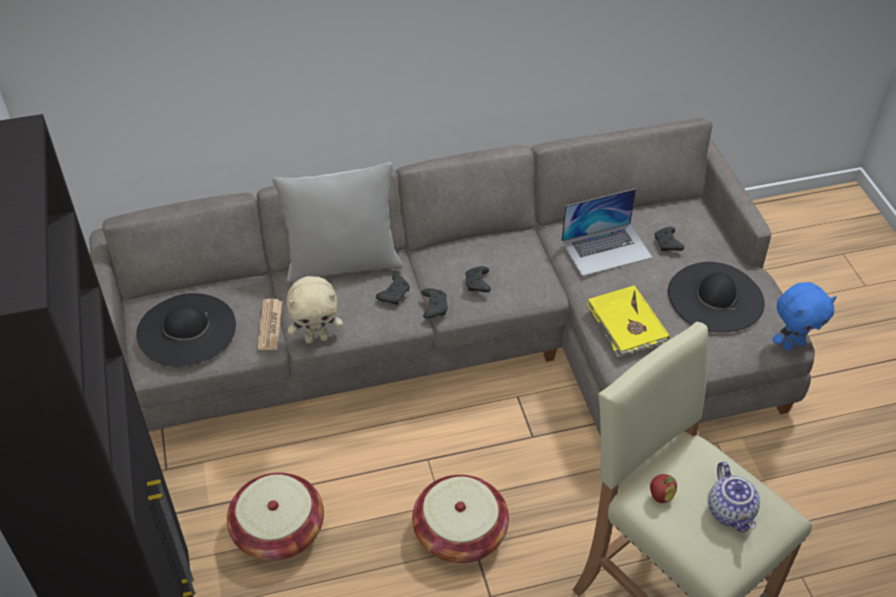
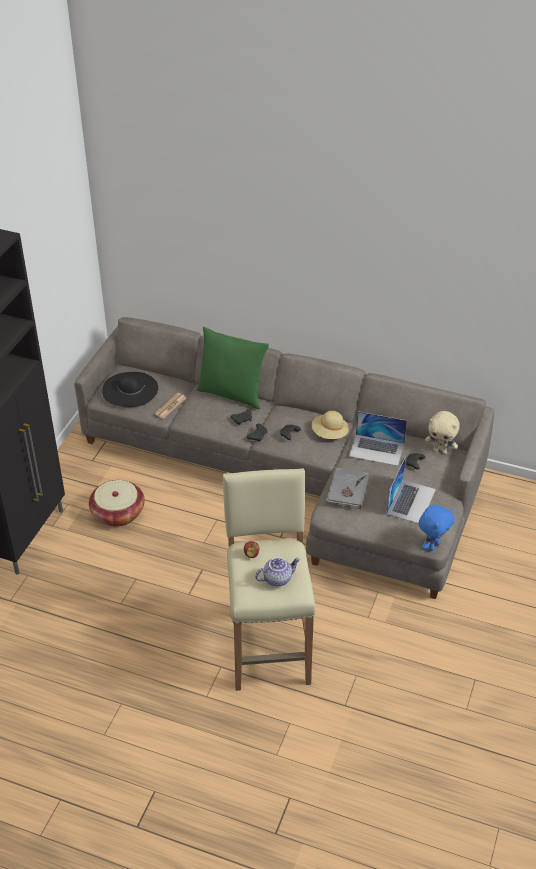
camera: 35 degrees right, 5 degrees down
(317, 338) = (187, 422): beige plush toy -> beige plush toy (440, 451)
(343, 264) = (232, 394): grey pillow -> green pillow
(460, 533) = (200, 560): basket -> none
(523, 257) = (329, 434): none -> beige hat
(626, 324) = (347, 490): yellow book -> grey book
(715, 297) = (411, 501): black hat -> laptop
(731, 512) = (277, 578): teapot -> teapot turned 135 degrees counterclockwise
(792, 344) = (432, 545): blue plush toy -> blue plush toy turned 60 degrees counterclockwise

